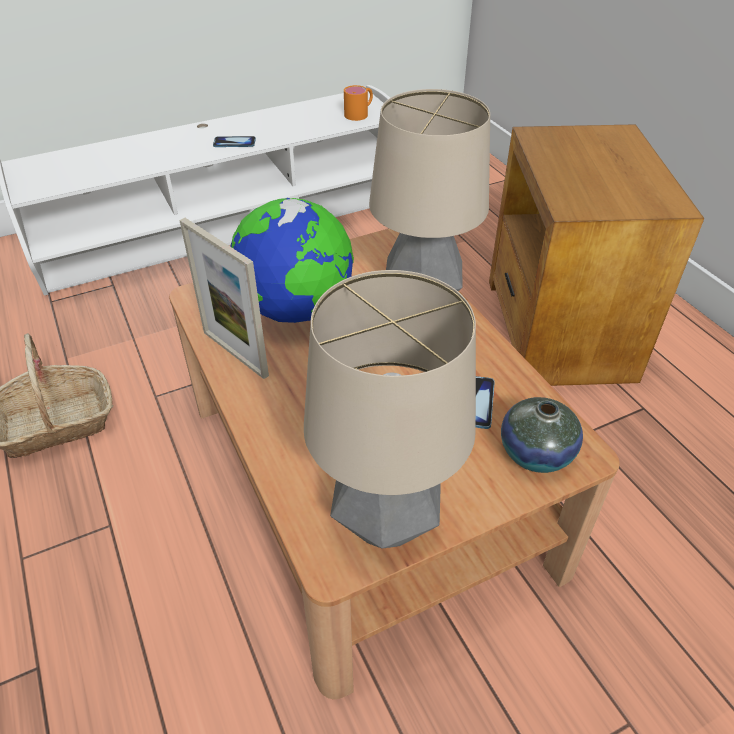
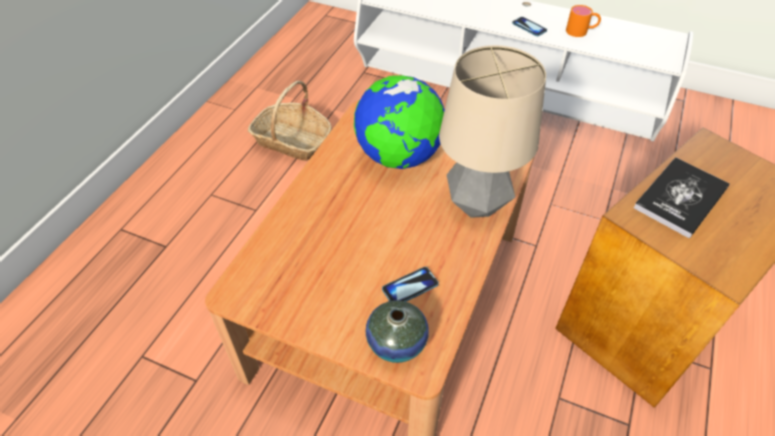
camera: 50 degrees right, 5 degrees up
(235, 353) = (337, 157): picture frame -> none
(360, 113) = (651, 51): orange mug -> orange mug (581, 31)
(387, 521) = (277, 300): table lamp -> none
(575, 178) = (680, 198): none -> book

